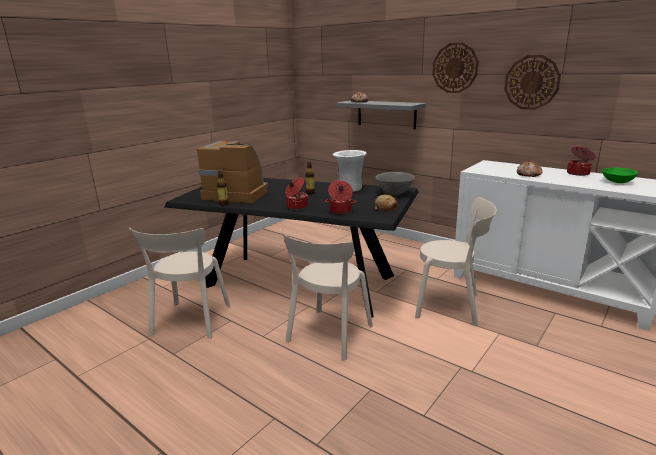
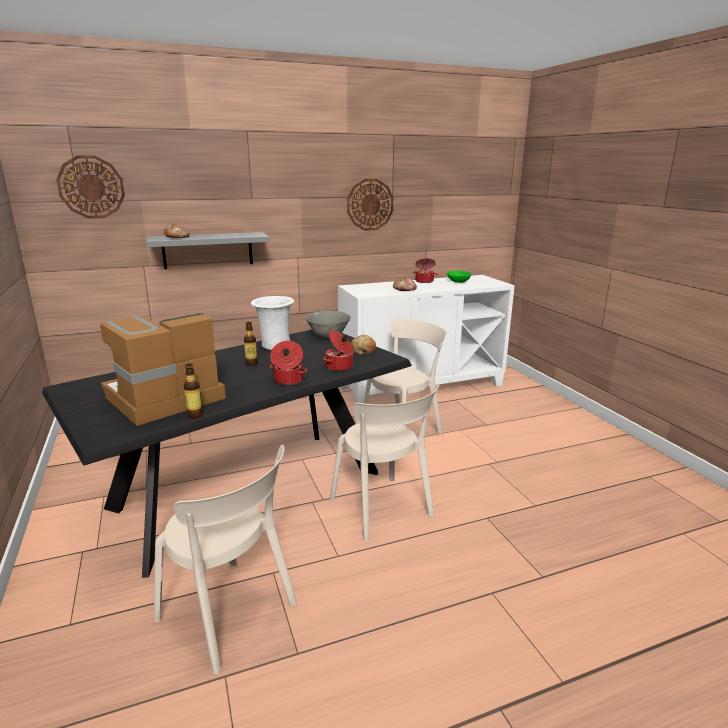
camera: 60 degrees left, 0 degrees up
(455, 68) = (293, 191): wall clock -> wall clock (91, 187)

